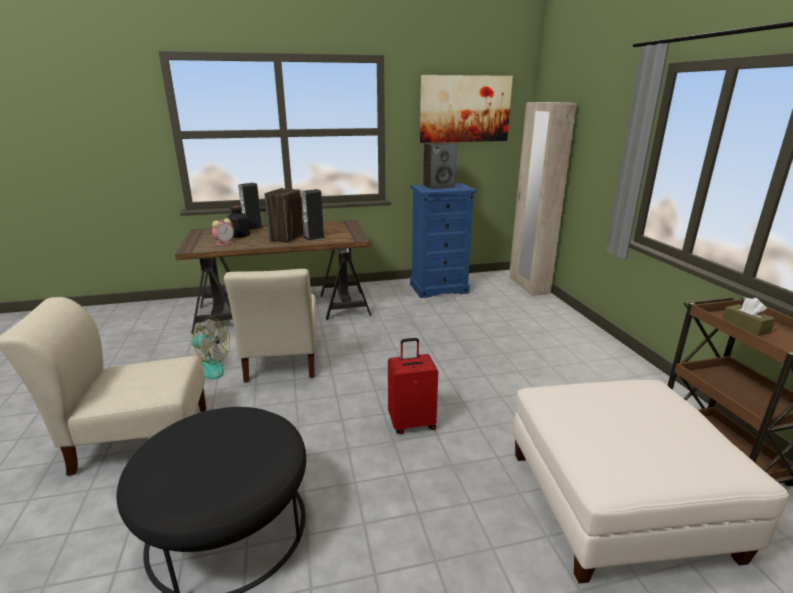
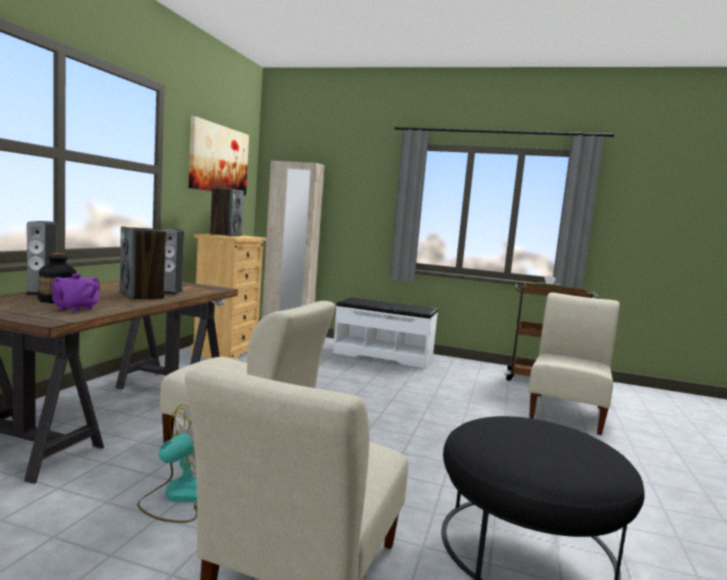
camera: 60 degrees left, 15 degrees down
(224, 243) = (75, 308): alarm clock -> purple teapot
(412, 423) = (437, 430): red suitcase -> none
(439, 288) = (226, 351): blue dresser -> beige dresser
(569, 337) = (383, 355): none -> white bench
(617, 503) = (567, 412): white ottoman -> beige chair

